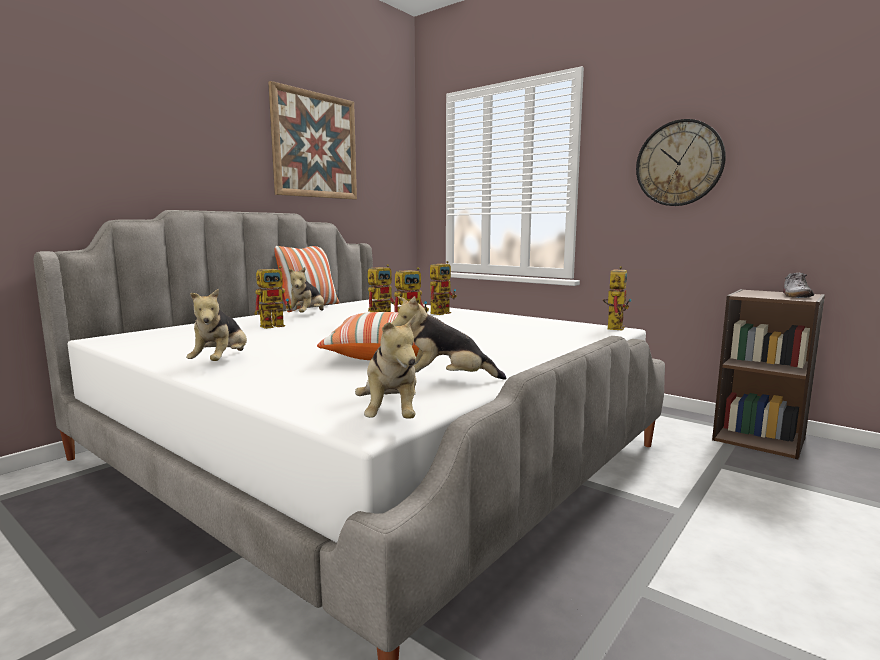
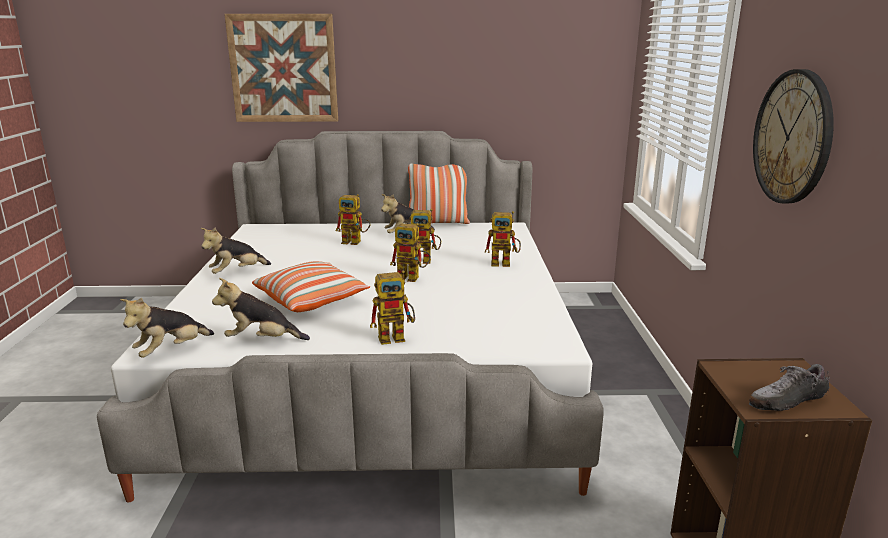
camera: 50 degrees right, 10 degrees up
(315, 145) = (478, 60): picture -> picture (283, 69)
(446, 381) = (262, 340): plush toy -> plush toy turned 45 degrees counterclockwise
(614, 327) = (572, 344): toy robot -> toy robot (397, 337)

